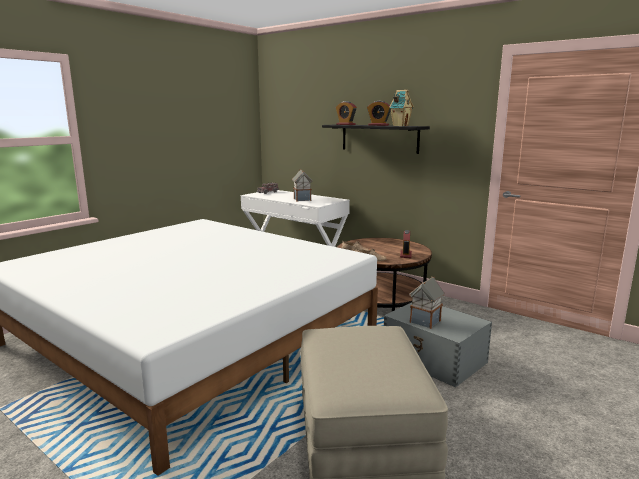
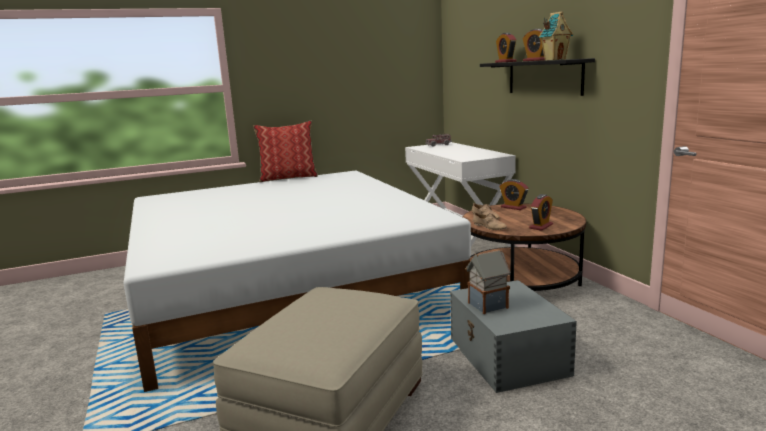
camera: 30 degrees right, 0 degrees up
(144, 230) = (288, 178): none -> pillow
(302, 199) = (459, 153): toy house -> none
(365, 242) = (513, 207): none -> alarm clock

